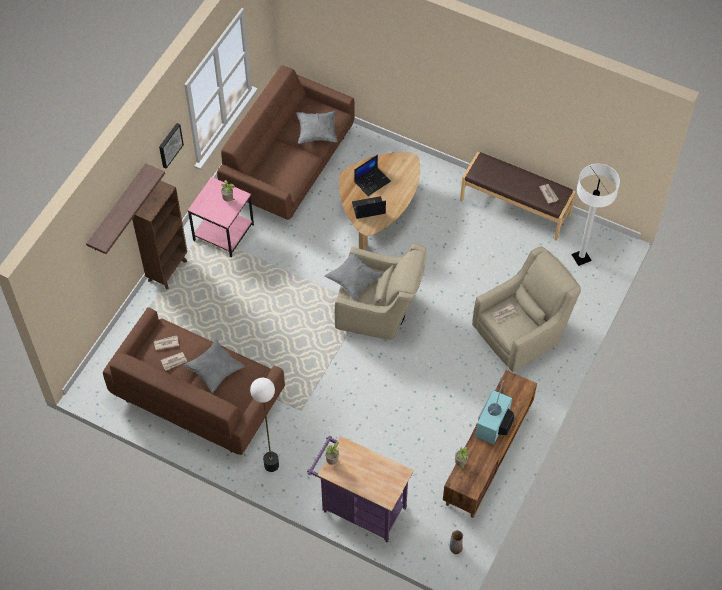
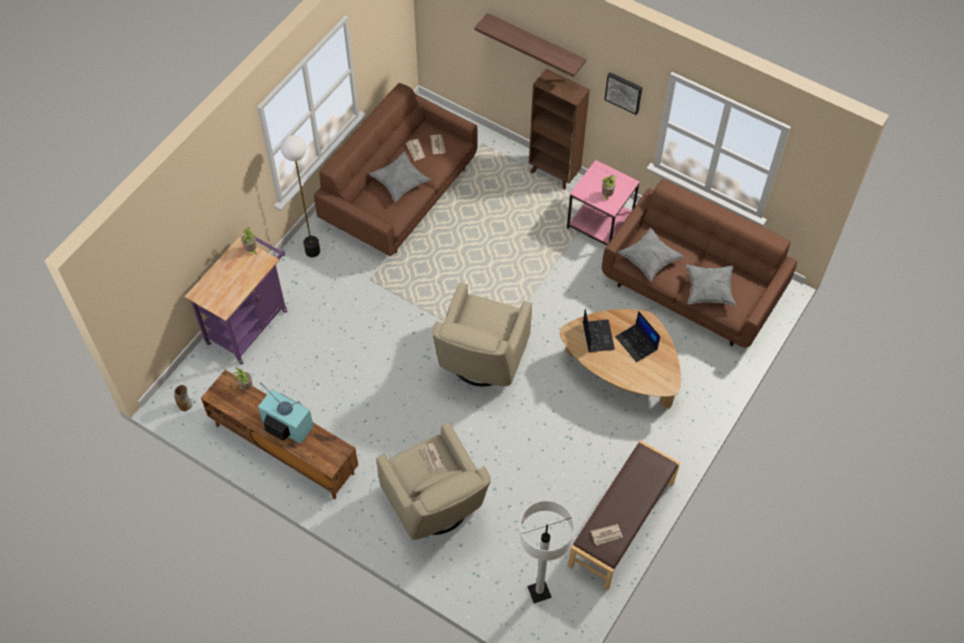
camera: 95 degrees right, 0 degrees up
(353, 280) = (495, 310): grey pillow -> grey pillow (649, 260)

